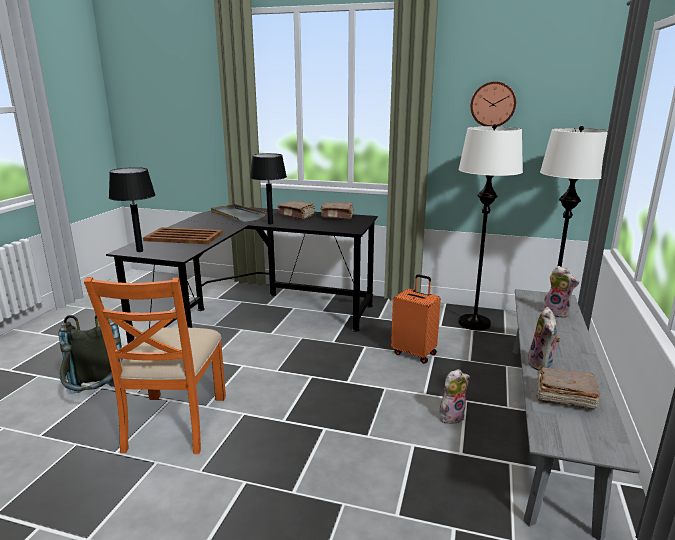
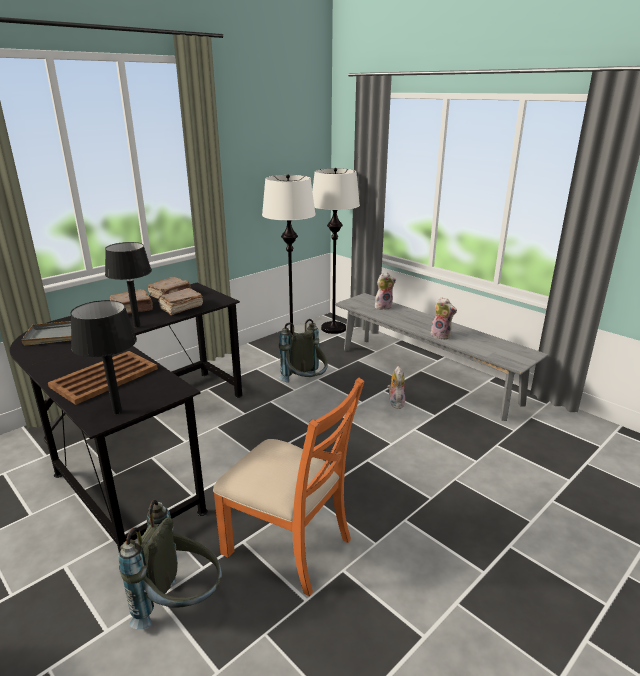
camera: 60 degrees left, 5 degrees up
(414, 353) = (305, 385): orange suitcase -> grey backpack
(493, 104) = (258, 155): wall clock -> none
(564, 397) = (479, 344): brown book -> brown book (181, 308)

